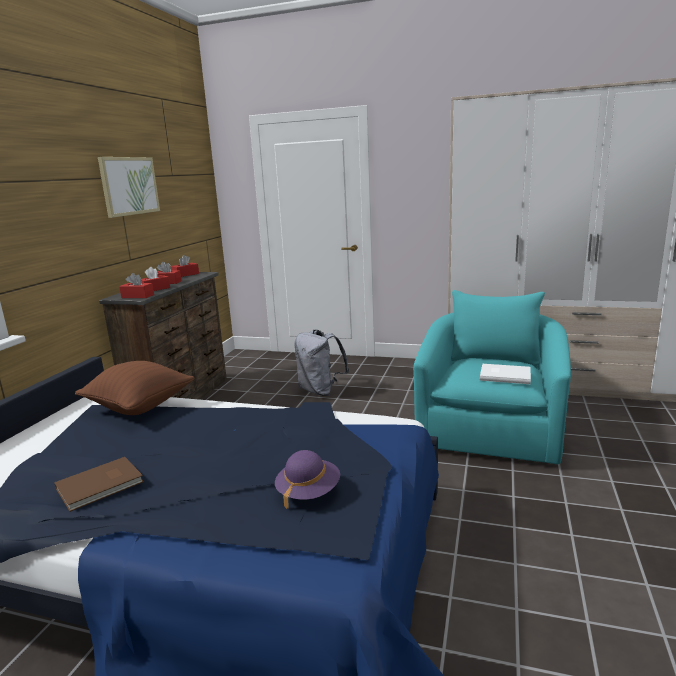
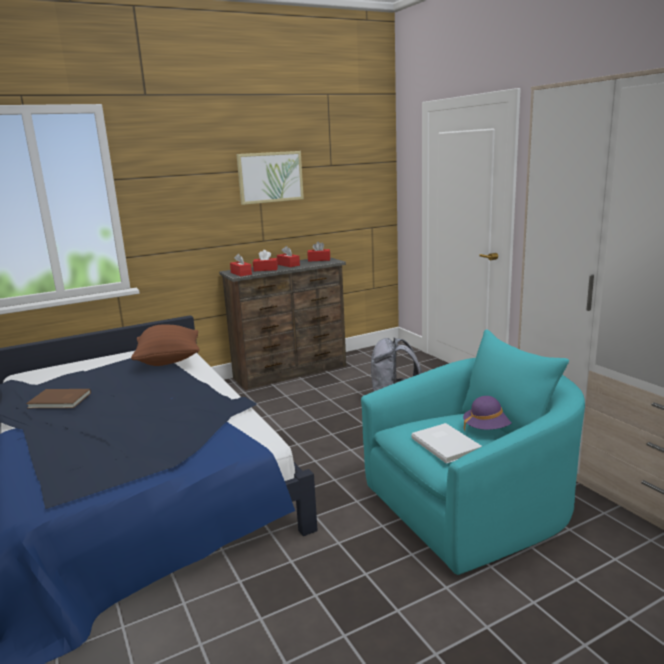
camera: 45 degrees right, 0 degrees up
(308, 492) = (110, 455): purple hat -> purple hat (488, 428)

